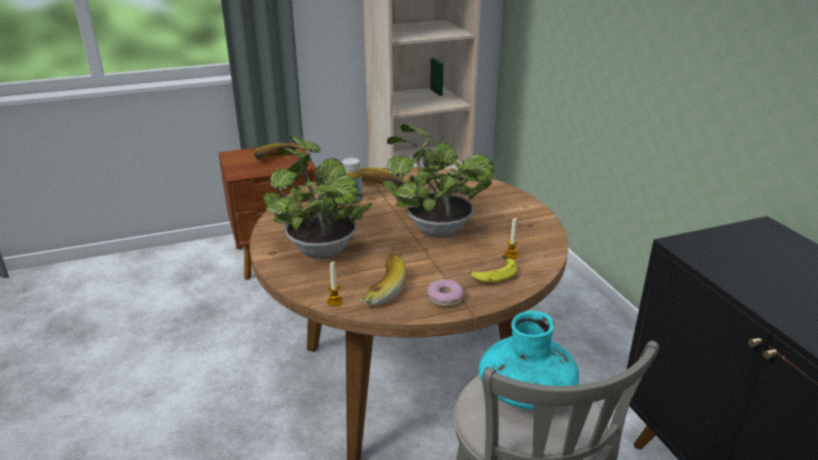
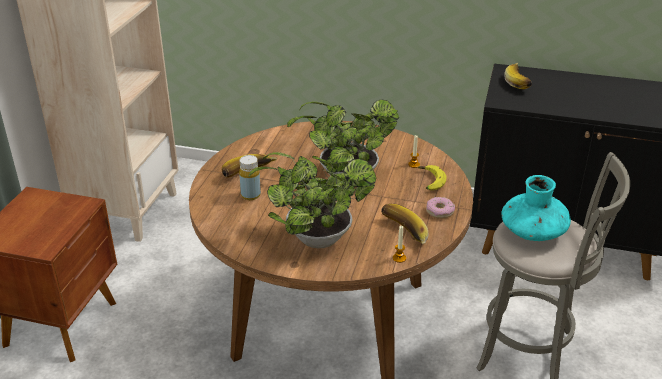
camera: 55 degrees left, 5 degrees up
(277, 159) = (47, 213): banana -> banana (520, 82)

